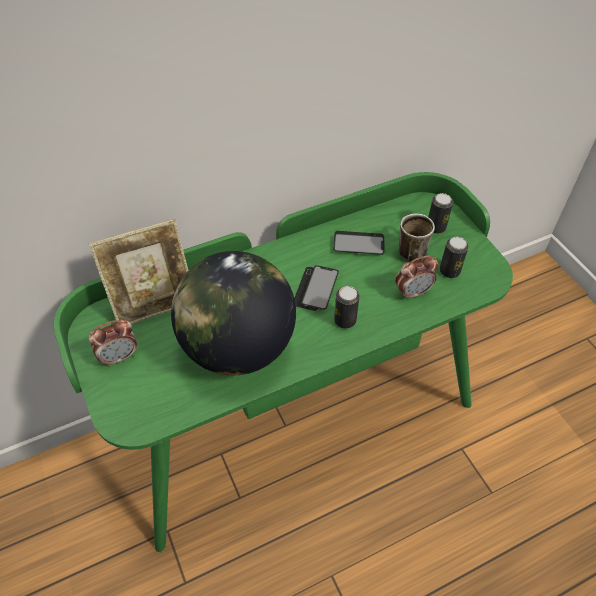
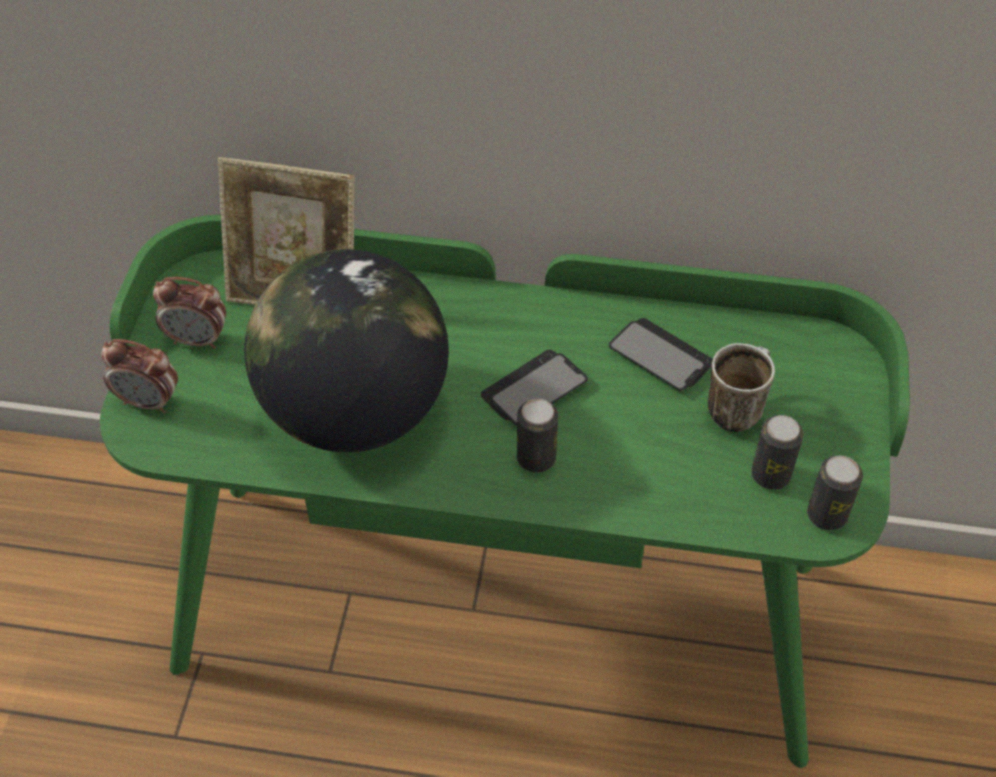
camera: 35 degrees right, 0 degrees up
(412, 292) = (678, 475): alarm clock -> alarm clock (149, 401)
(436, 227) = (814, 395): can -> can (826, 515)

